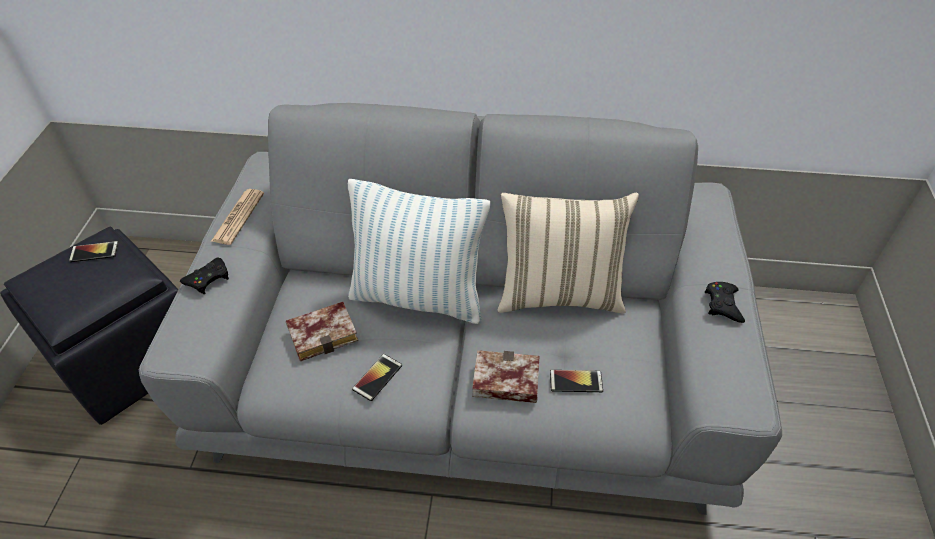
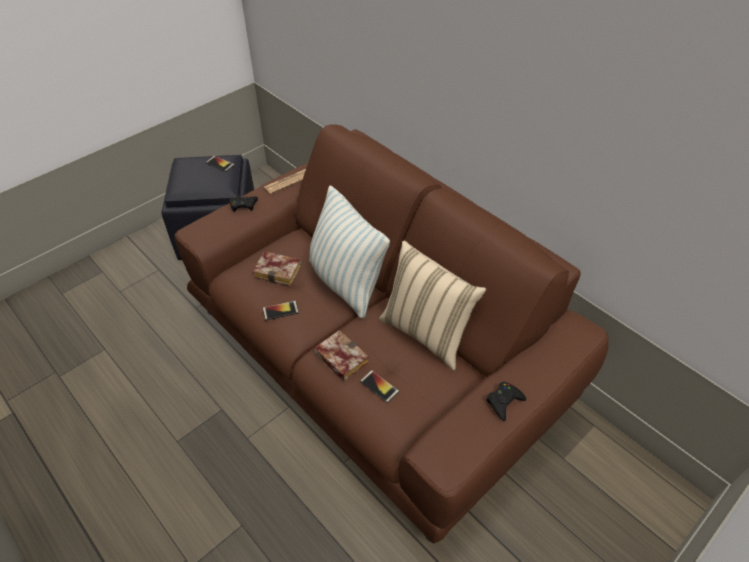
camera: 40 degrees right, 0 degrees up
(469, 371) = (375, 357): grey sofa -> brown sofa

